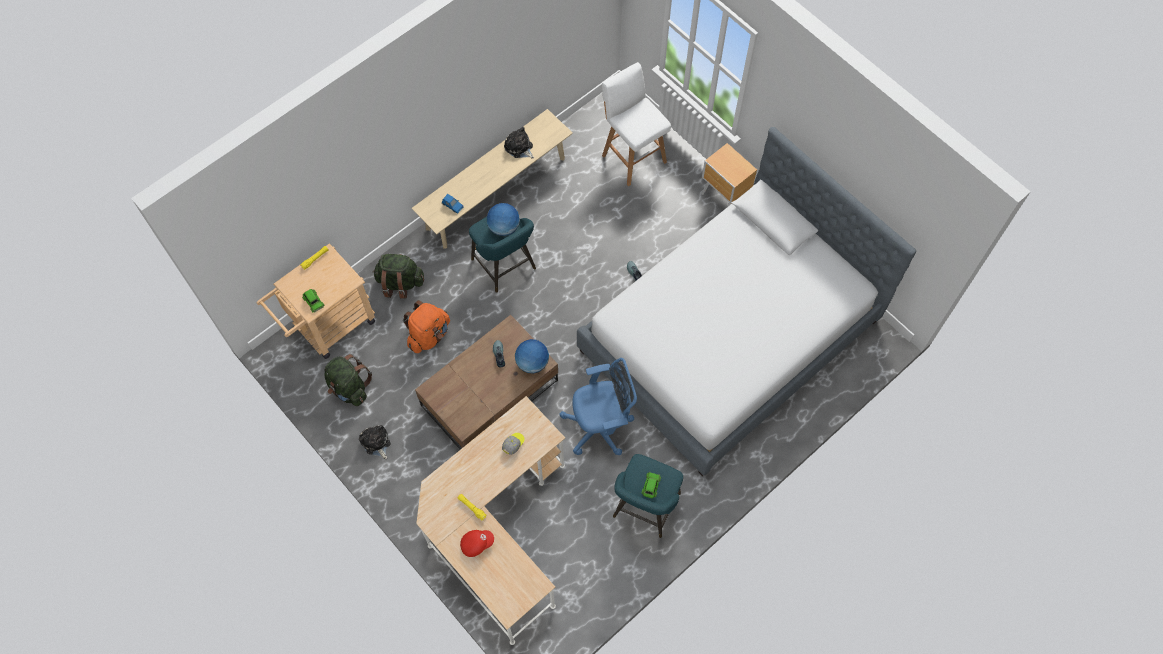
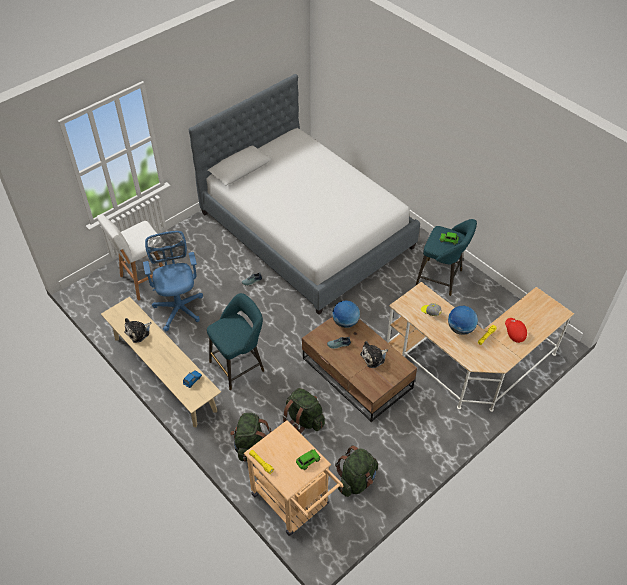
camera: 90 degrees left, 15 degrees down
(376, 443) = (407, 455): plush toy -> plush toy (374, 357)
(429, 335) = (304, 419): orange backpack -> green backpack
(504, 228) = (230, 327): globe -> globe (460, 329)
(601, 427) = (381, 302): blue office chair -> blue office chair (179, 307)
(724, 199) = (191, 229): brown nightstand -> none

